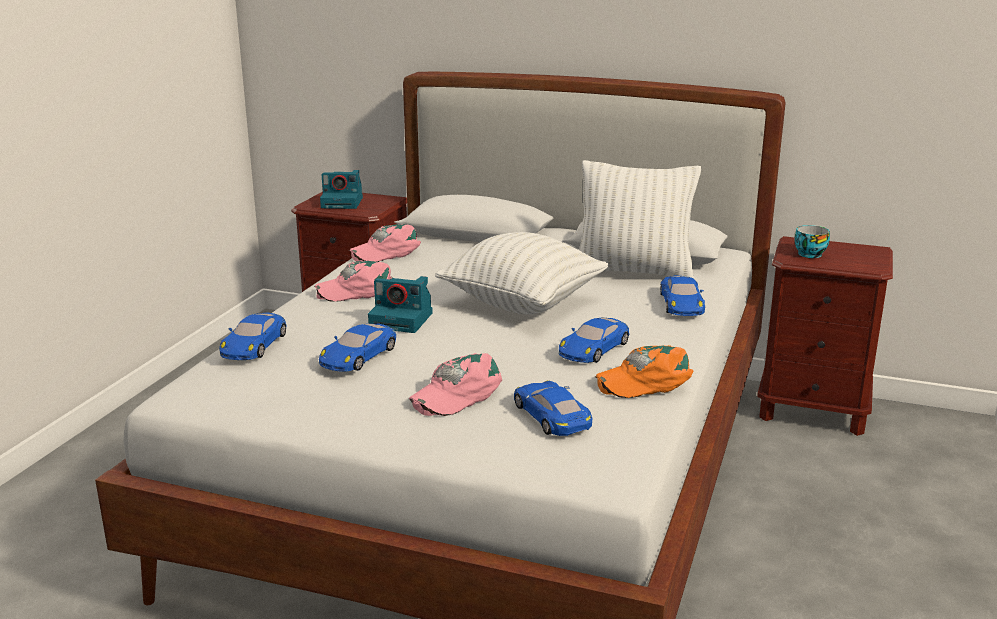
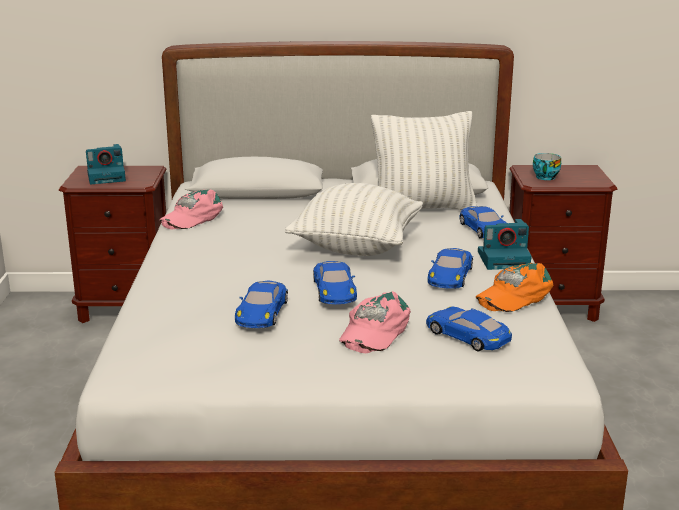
camera: 20 degrees left, 0 degrees up
(254, 344) = (153, 317): blue toy car -> blue toy car (334, 290)
(357, 290) = (199, 255): pink cap -> none
(403, 320) = (269, 275): camera -> camera (504, 259)

